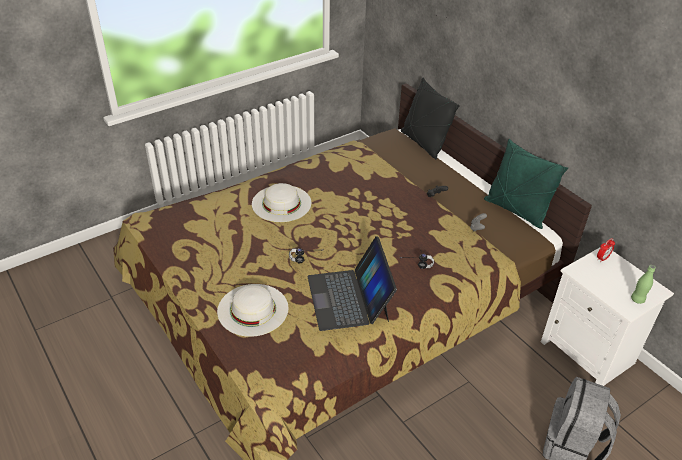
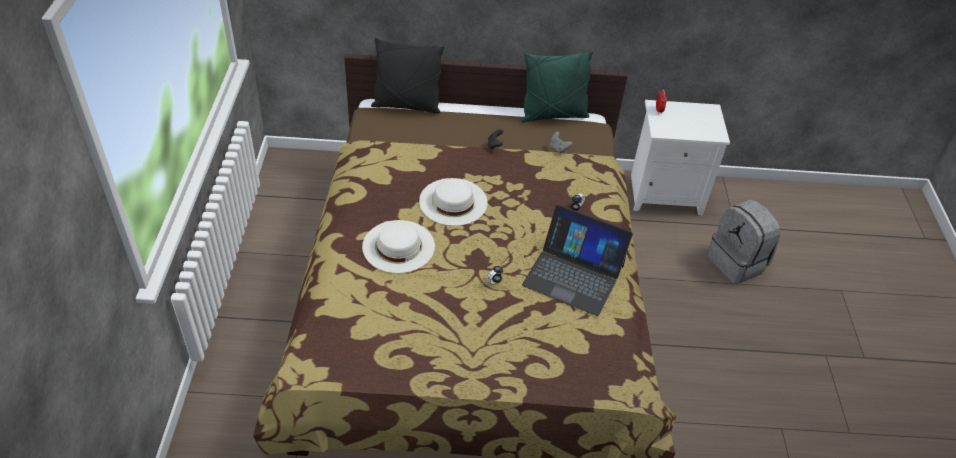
camera: 55 degrees left, 5 degrees up
(252, 309) = (532, 347): white hat -> white hat (453, 201)
(637, 299) = (712, 124): green bottle -> none

